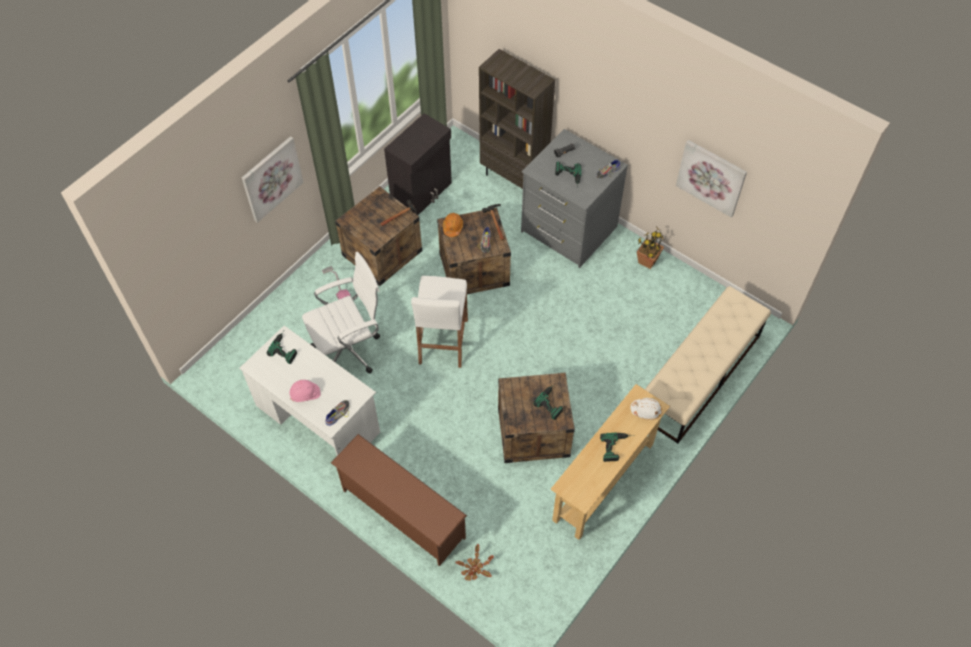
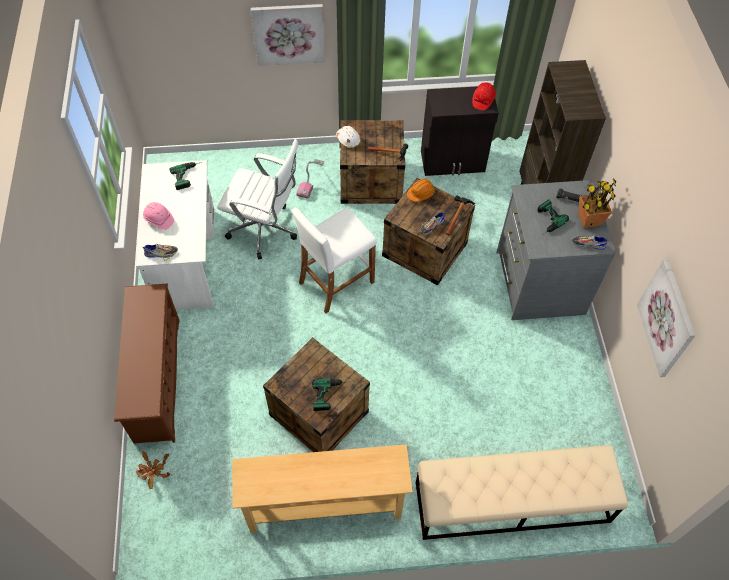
camera: 45 degrees right, 0 degrees up
(430, 128) = (483, 100): none -> red hard hat
(618, 447) = (325, 481): power drill -> none
(646, 410) = (387, 475): white hard hat -> white hard hat (348, 140)
(647, 261) = (579, 365): potted plant -> potted plant (588, 220)

